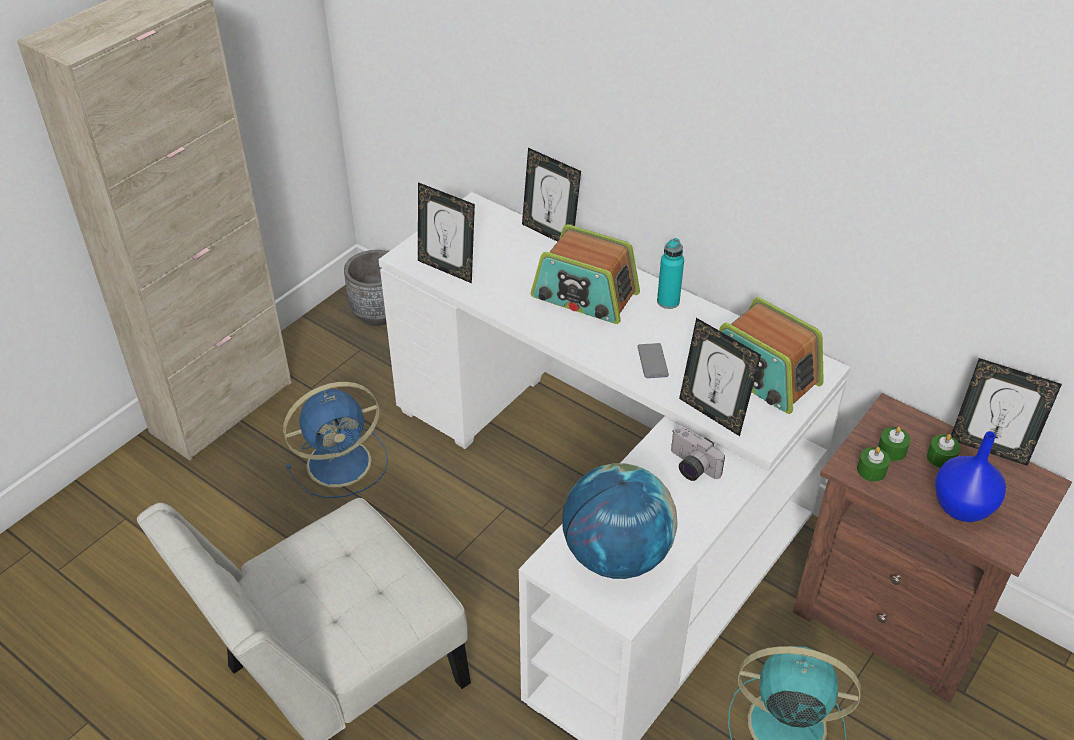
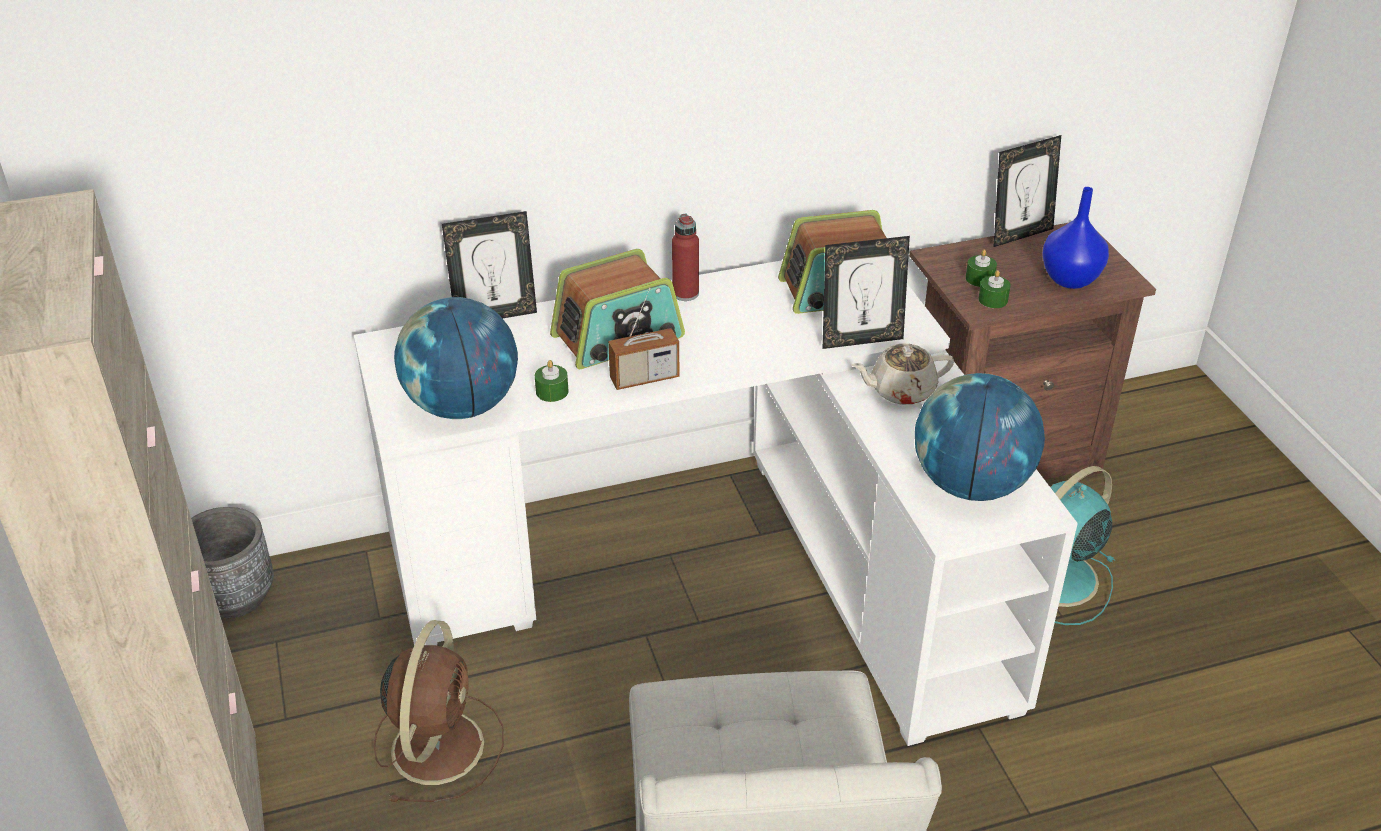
camera: 55 degrees left, 5 degrees down
(342, 462) = (439, 744): blue fan -> brown fan
(447, 269) = (462, 406): picture frame -> globe
(553, 329) = (644, 378): none -> radio
(652, 361) = (757, 340): phone -> none
(668, 301) = (685, 294): turquoise bottle -> red bottle
(690, 467) = (901, 391): camera -> beige teapot
(941, 457) = (1009, 261): green candle -> green candle (552, 391)

